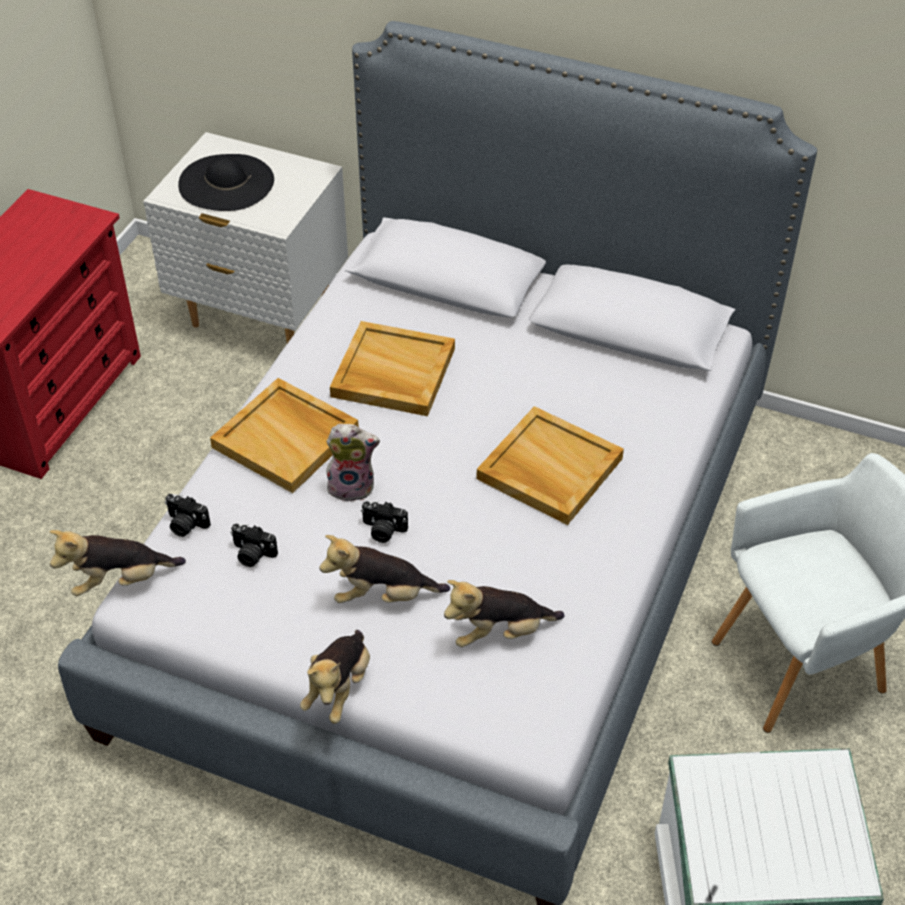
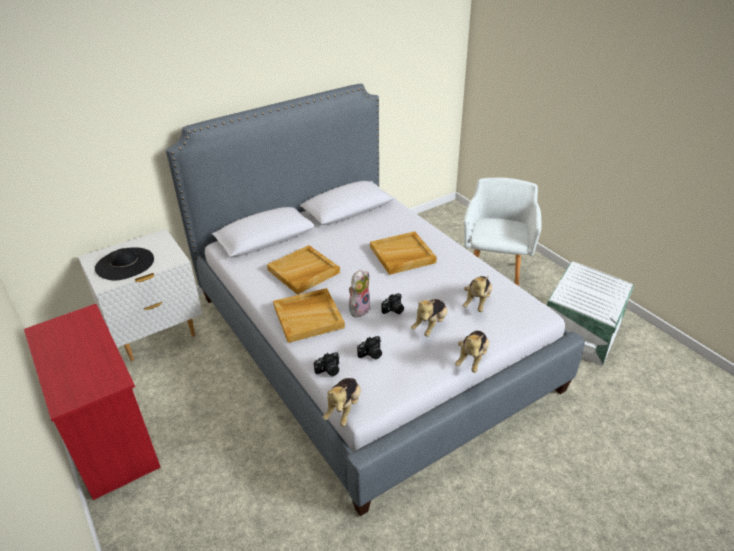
camera: 55 degrees left, 10 degrees down
(339, 688) = (472, 359): plush toy -> plush toy turned 60 degrees clockwise

